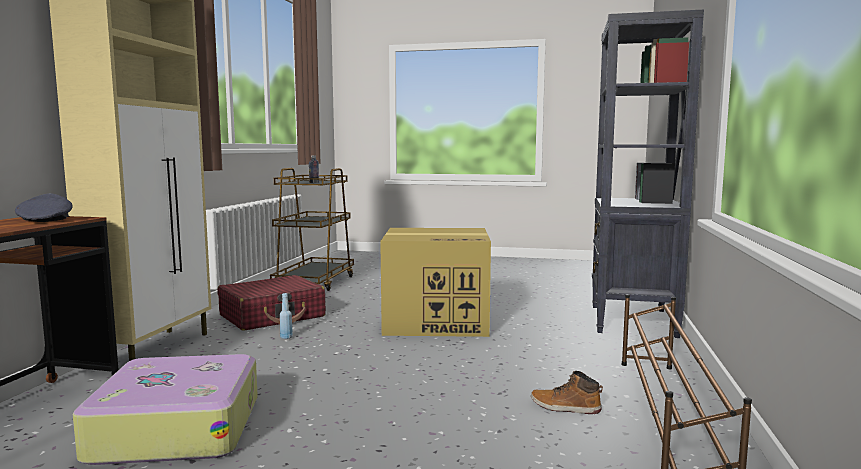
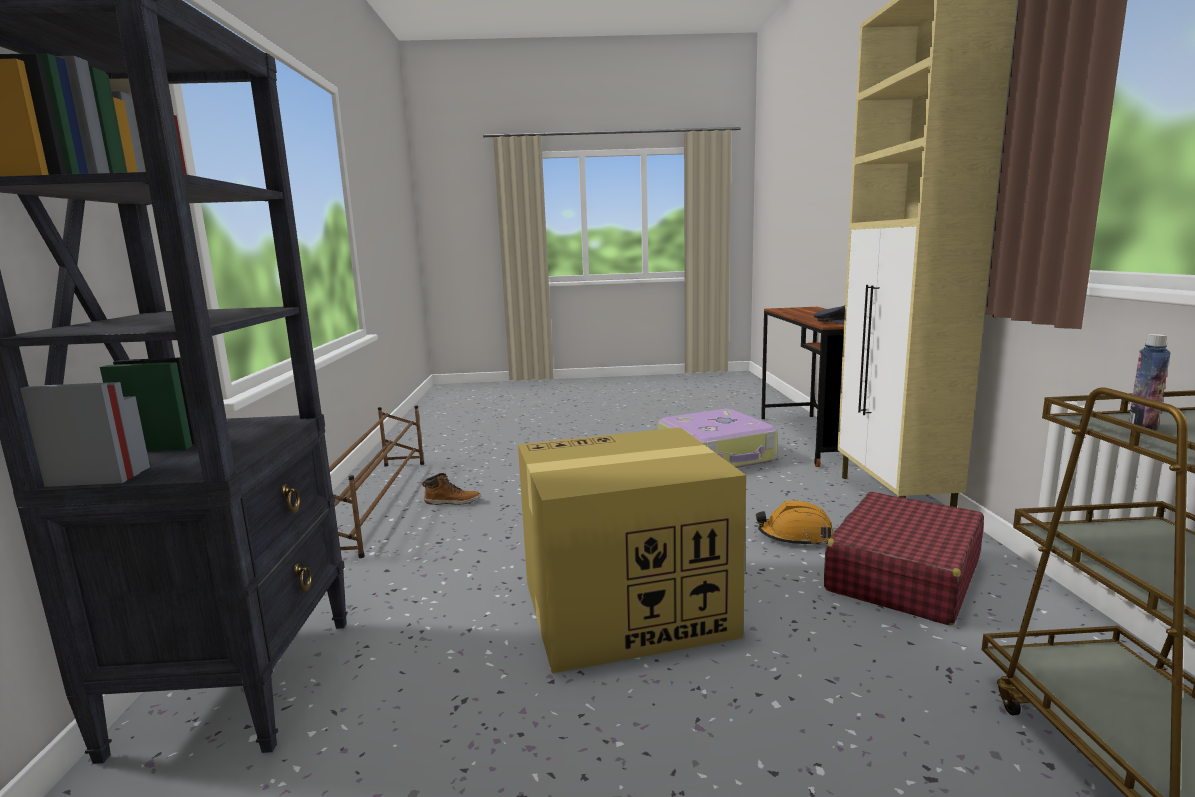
camera: 165 degrees right, 5 degrees up
(286, 337) = (795, 536): blue bottle -> orange hard hat

